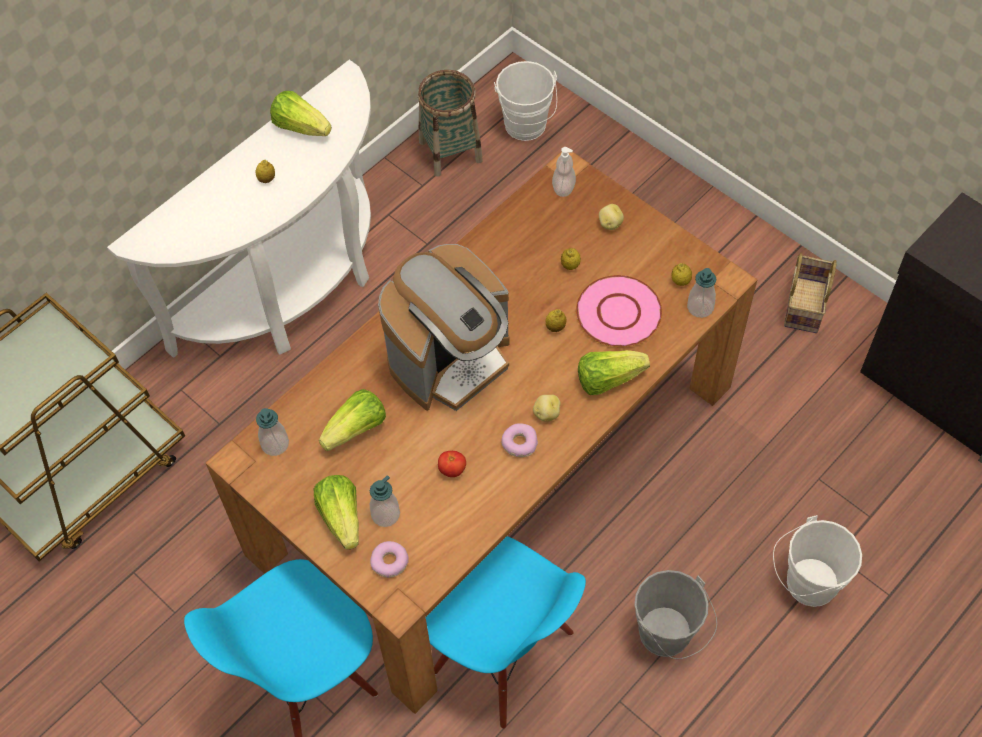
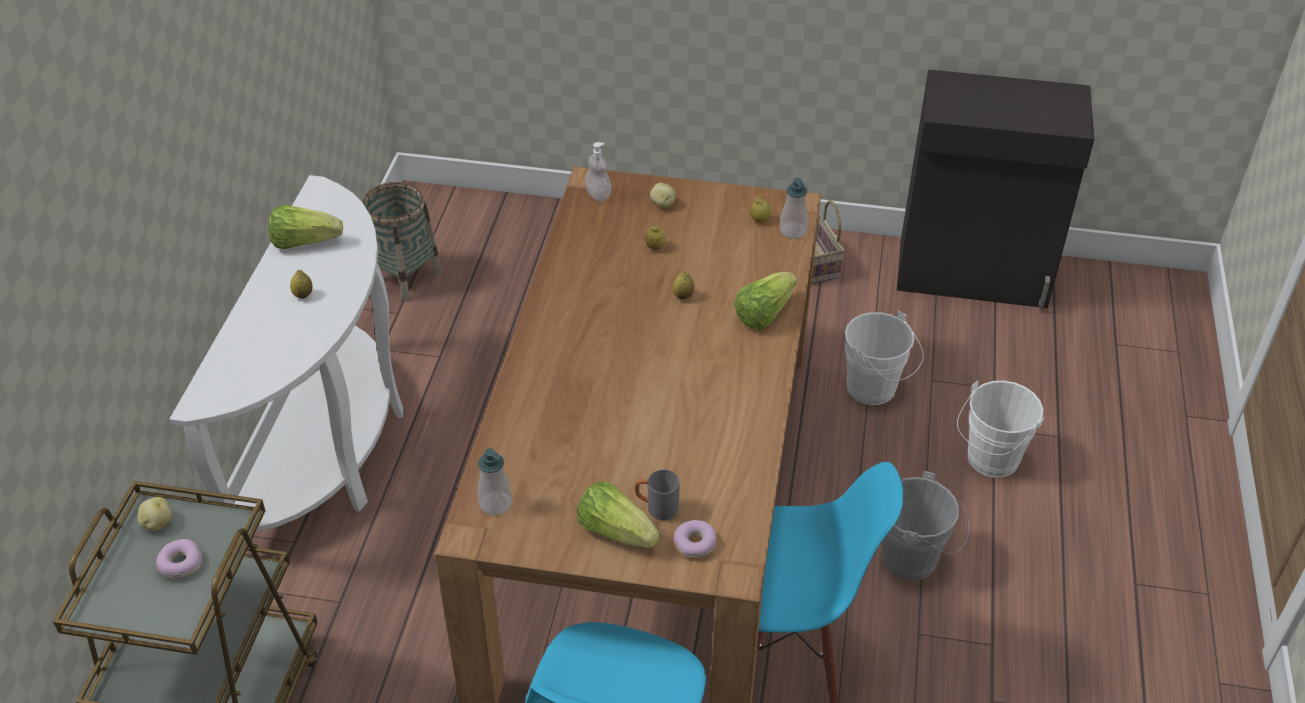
camera: 35 degrees left, 15 degrees down
(356, 429) = (567, 454): lettuce -> none
(385, 514) = (656, 508): soap dispenser -> grey mug
(451, 360) = (610, 361): coffee machine -> none
(452, 469) = (687, 443): tomato -> none
(519, 443) = (730, 395): donut -> donut (180, 564)
(526, 128) = (463, 232): white bucket -> white bucket (875, 390)
(546, 413) = (733, 362): potato -> potato (157, 523)
(619, 312) = (729, 262): pink plate -> none

